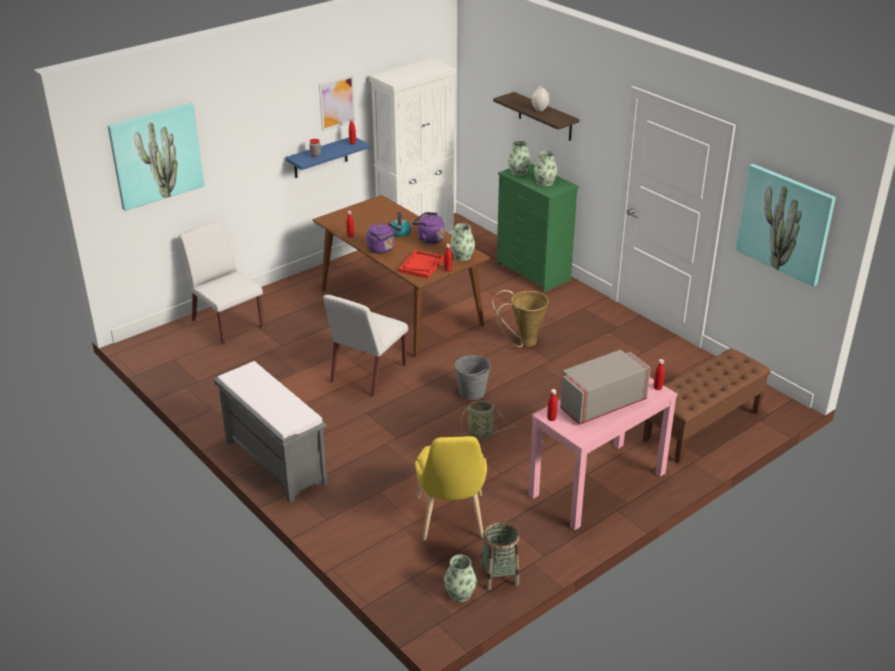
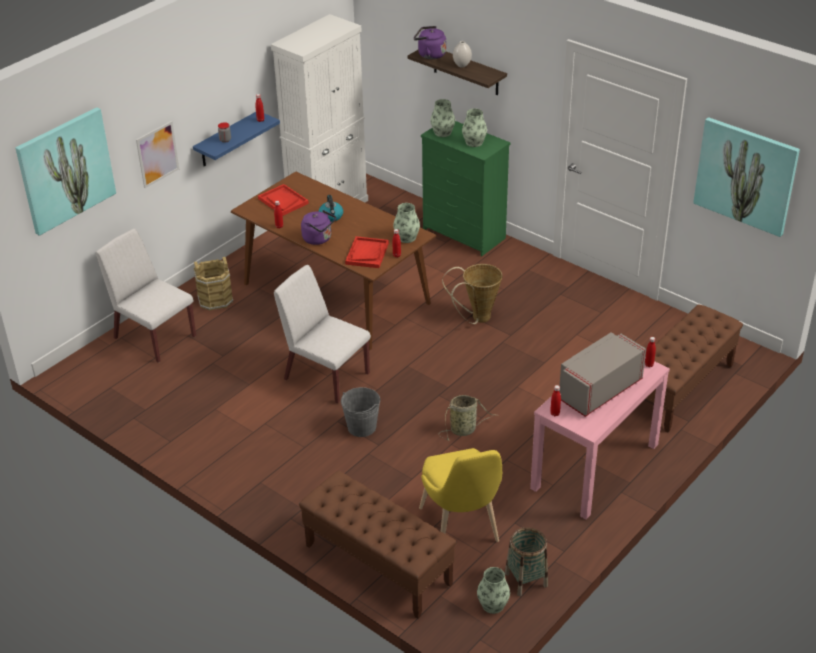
camera: 10 degrees left, 5 degrees up
(274, 462) = (259, 491): grey bench -> none
(291, 300) = (215, 300): none -> brown bucket
(337, 102) = (240, 78): picture -> picture (157, 154)
(361, 216) = (283, 201): none -> red tray
(361, 541) = (377, 565): none -> brown bench
(368, 374) = (325, 376): white chair -> white chair turned 105 degrees clockwise
(429, 239) = (365, 221): purple kettle -> purple kettle (430, 55)
(472, 392) = (440, 382): grey bucket -> grey bucket (361, 427)

